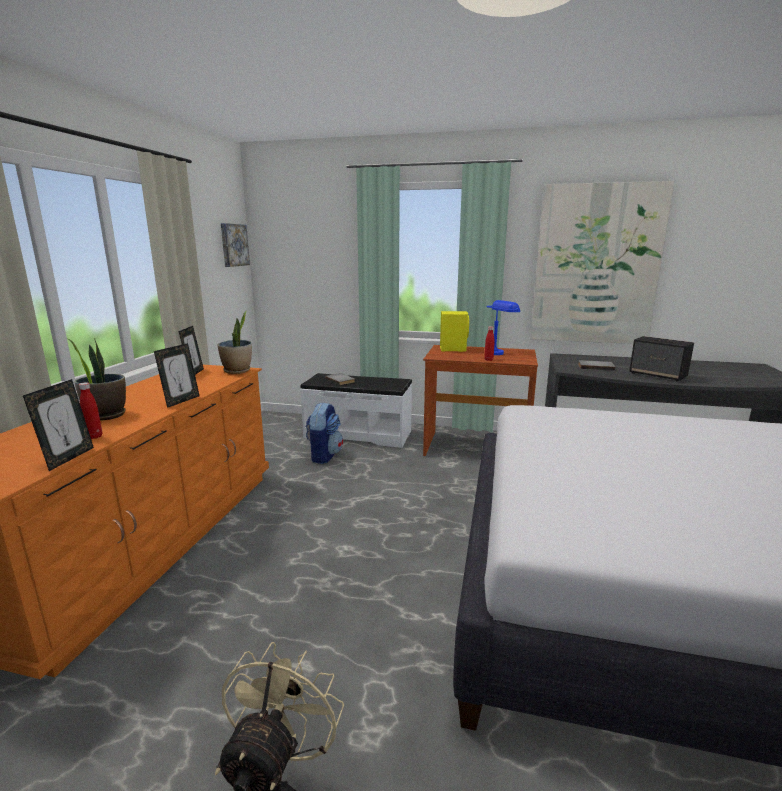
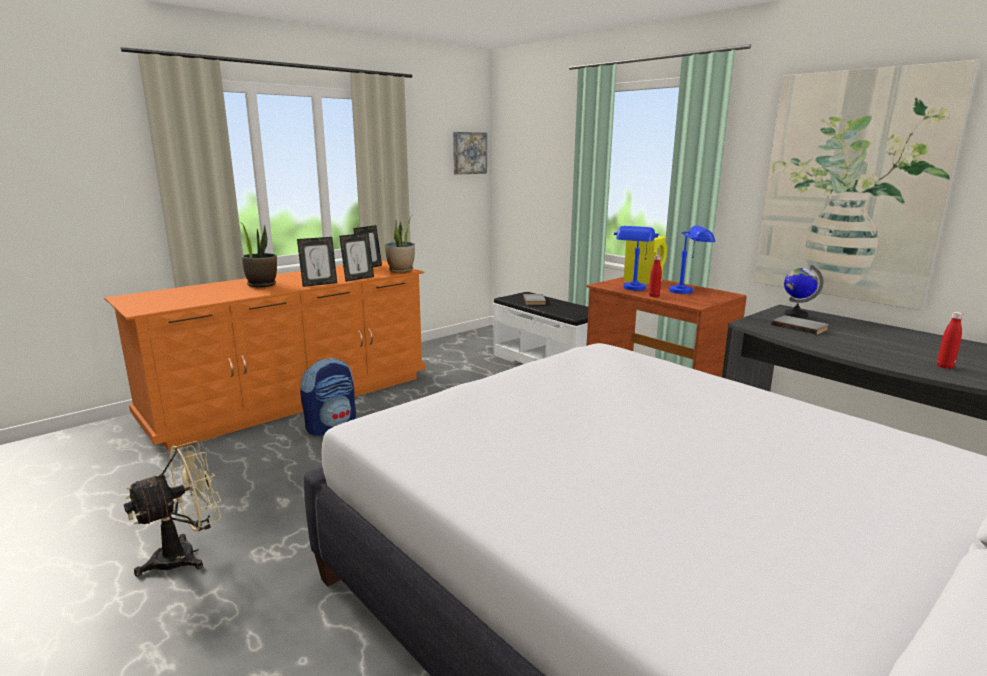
camera: 35 degrees right, 0 degrees up
(68, 458) = (198, 303): picture frame -> picture frame (358, 278)
(94, 437) = (232, 295): red bottle -> red bottle (944, 366)
(324, 455) = (490, 373): backpack -> backpack (331, 426)
(464, 357) = (633, 289): none -> blue table lamp
(575, 359) = (795, 315): none -> globe
(658, 375) = (869, 350): speaker -> none

